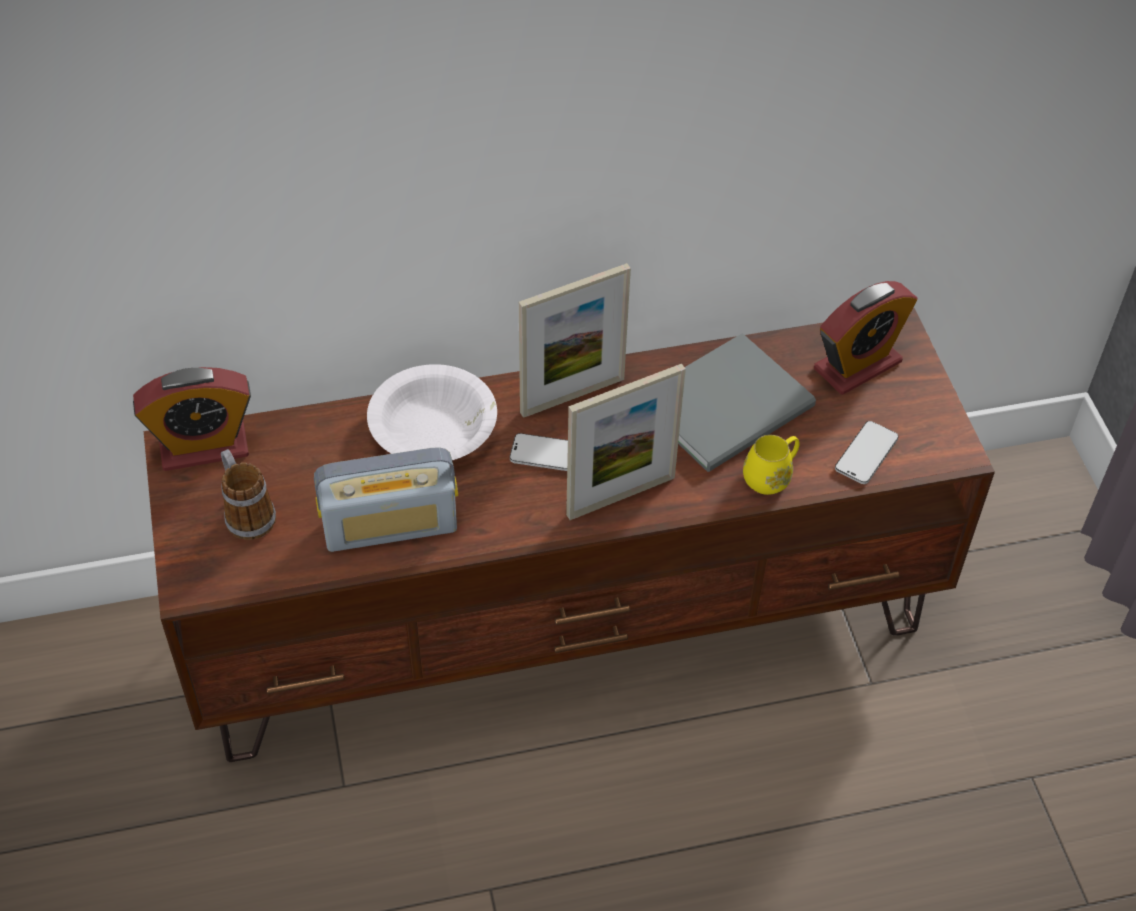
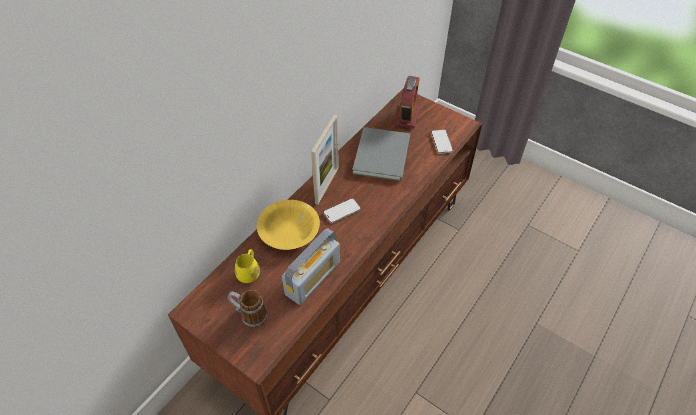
camera: 40 degrees left, 0 degrees up
(204, 447) = (202, 302): alarm clock -> none
(433, 429) = (289, 231): white bowl -> yellow bowl
(621, 496) = (382, 208): picture frame -> none
(771, 476) = (421, 169): yellow mug -> yellow mug (249, 272)

